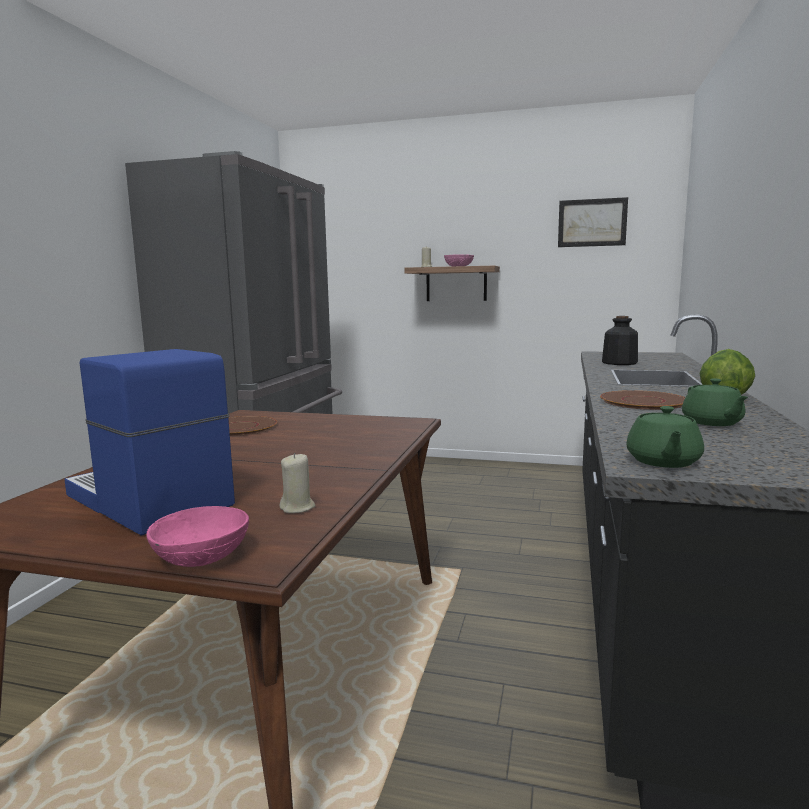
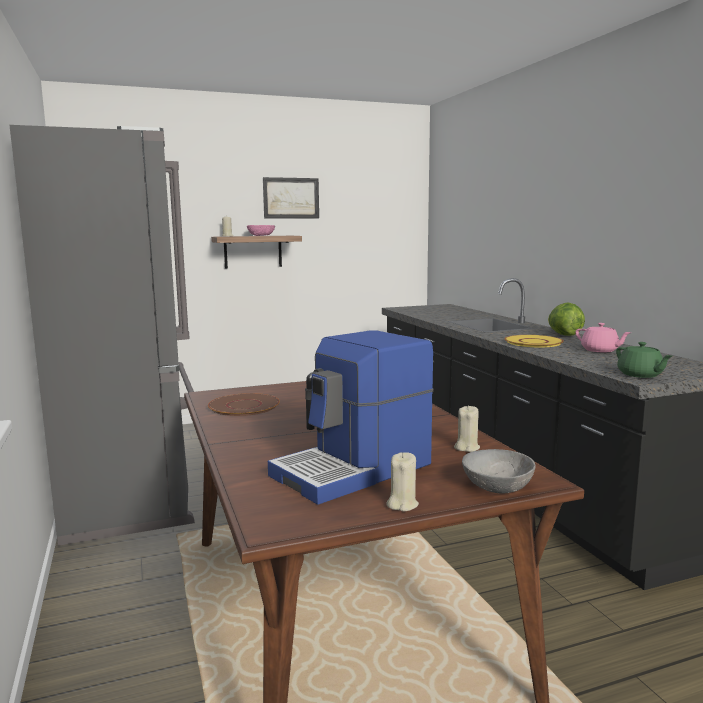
camera: 35 degrees left, 0 degrees up
(82, 544) = (402, 504): none -> beige candle
(147, 501) = (354, 470): coffee machine -> coffee machine turned 45 degrees counterclockwise
(203, 556) = (497, 486): pink bowl -> grey bowl
(592, 222) = (365, 200): picture -> picture (291, 198)
(619, 363) = (437, 315): bottle -> none
(642, 402) = (533, 342): brown plate -> yellow plate
(712, 422) = (600, 350): green teapot -> pink teapot

